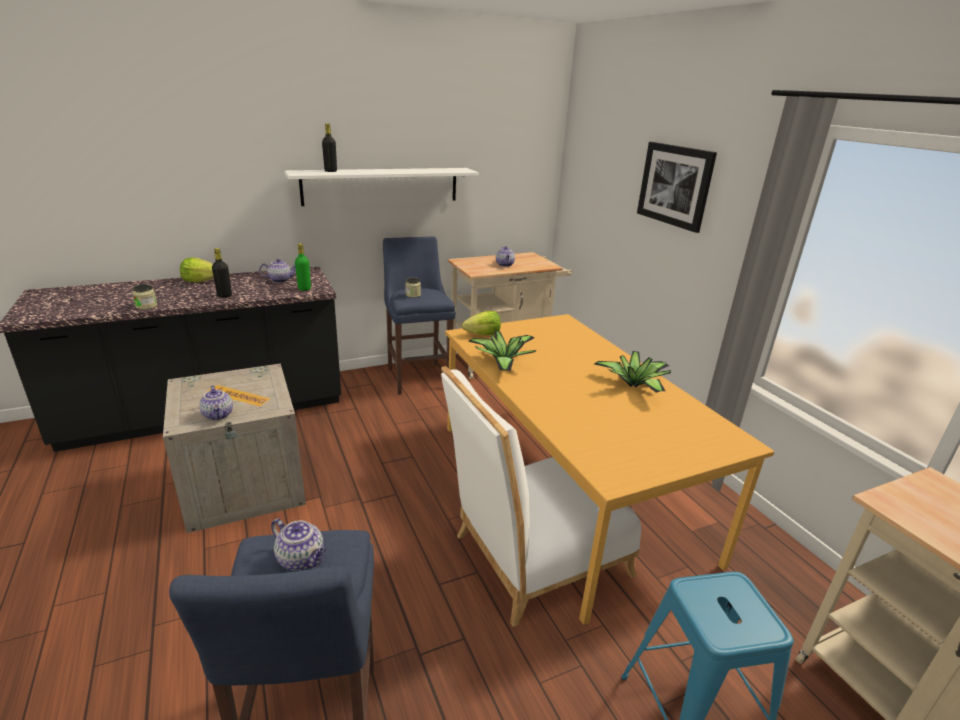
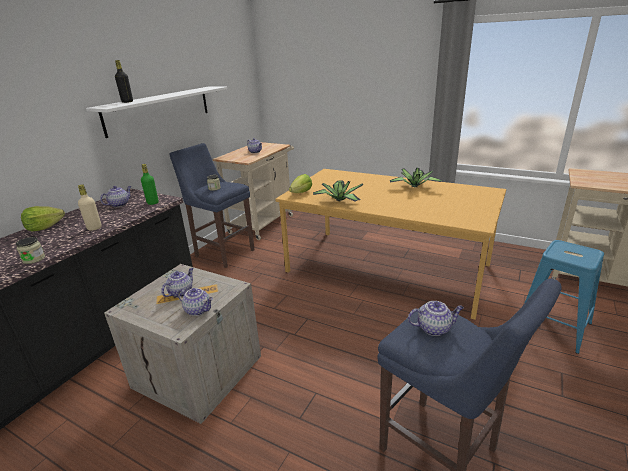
camera: 35 degrees left, 0 degrees up
(224, 295) = (94, 228): black bottle -> beige bottle
(236, 391) = (181, 292): none -> teapot
(532, 558) = (417, 306): white chair -> none
(675, 185) = (366, 70): picture -> none

